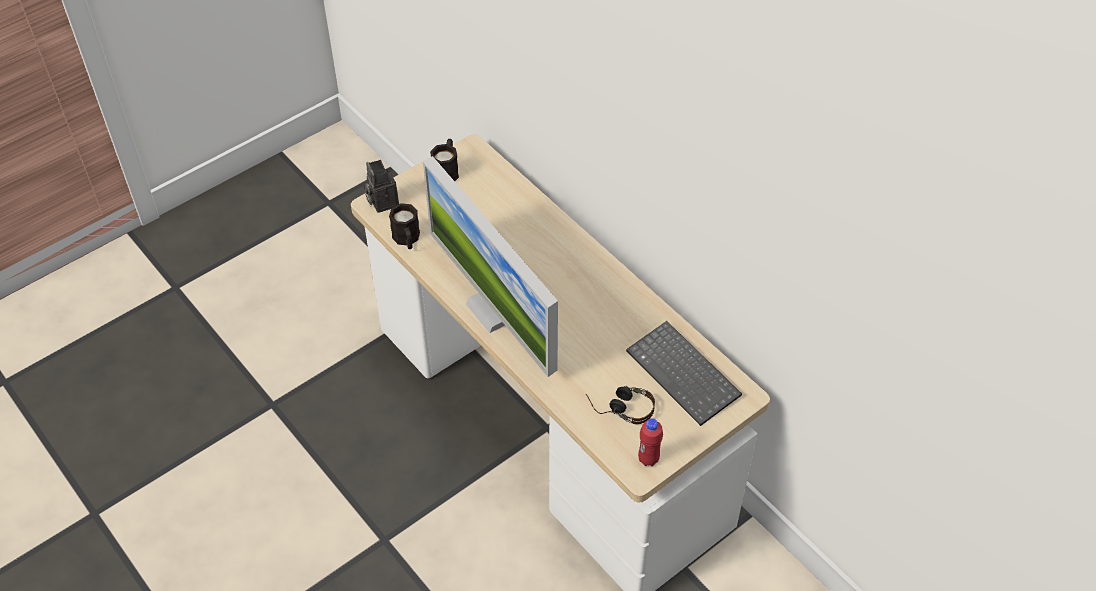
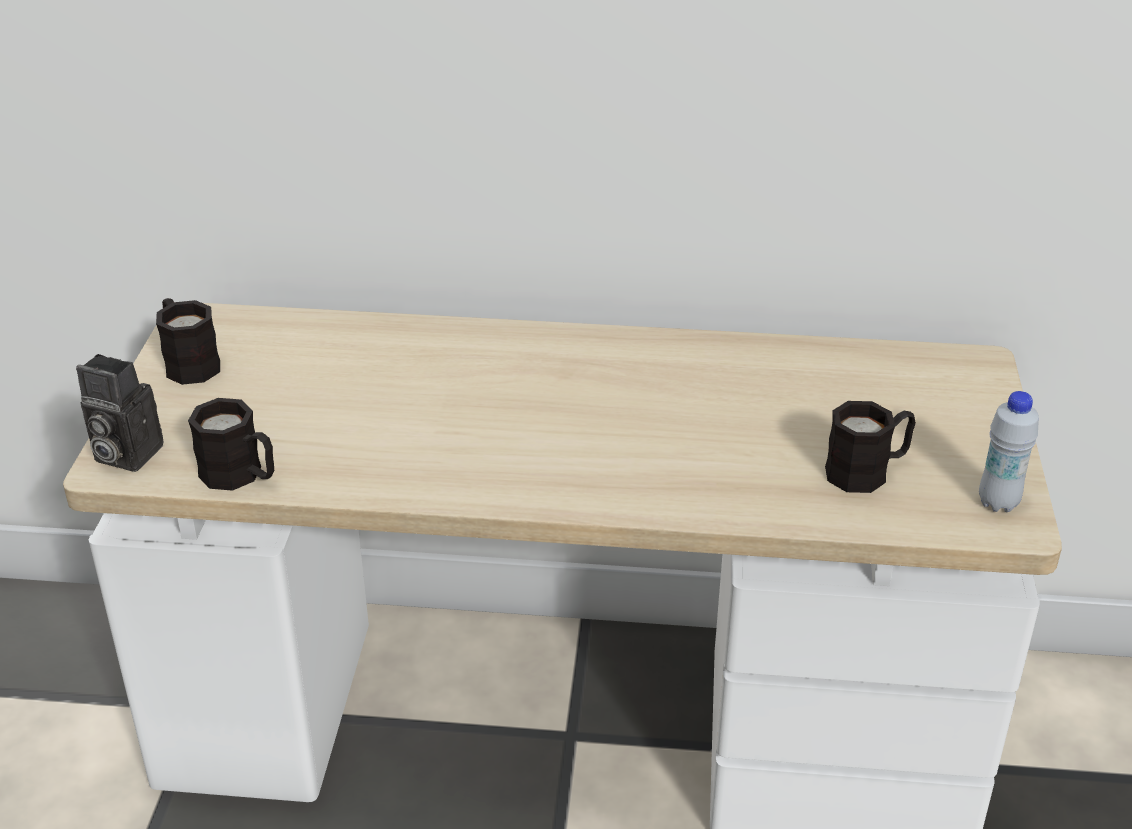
camera: 45 degrees left, 15 degrees down
(494, 310) = (515, 476): monitor -> none
(620, 407) = (867, 471): headphones -> black mug
(648, 459) = (998, 502): red bottle -> white bottle
(685, 374) = (880, 385): keyboard -> none

